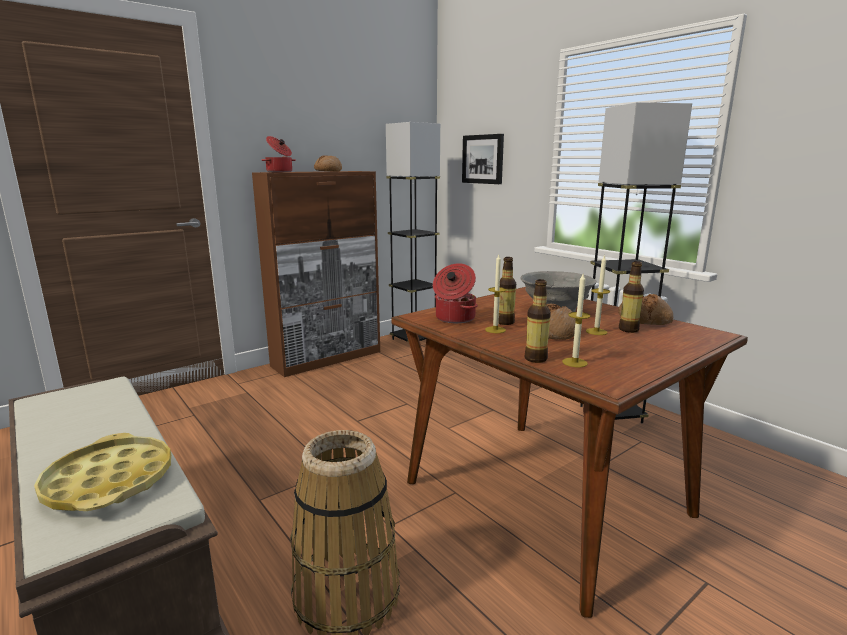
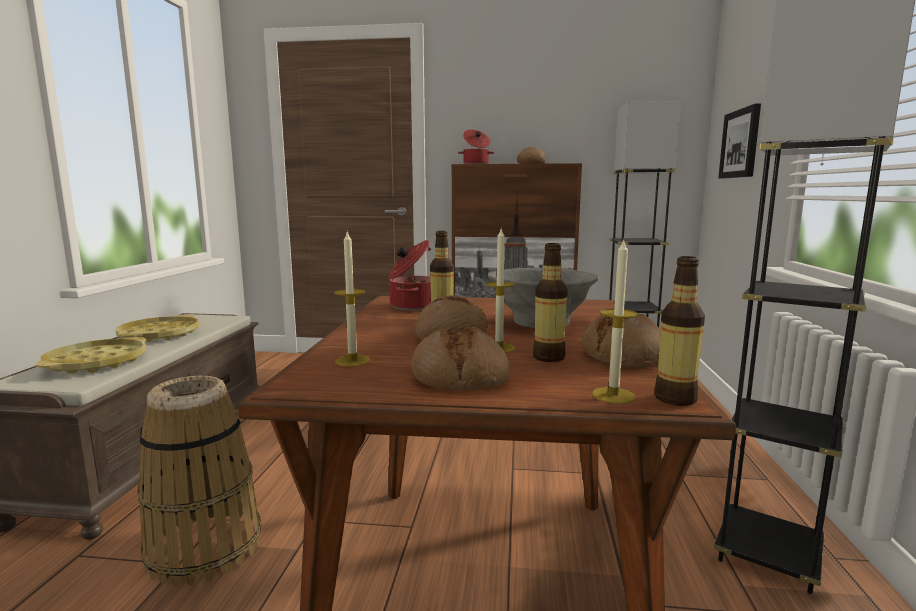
camera: 45 degrees right, 5 degrees down
(80, 429) = (159, 335): none -> yellow tray
(495, 330) = (406, 321): candle -> candle (613, 395)
(535, 359) = (336, 347): bottle -> bottle (675, 399)
(640, 352) = (460, 377): none -> bread

